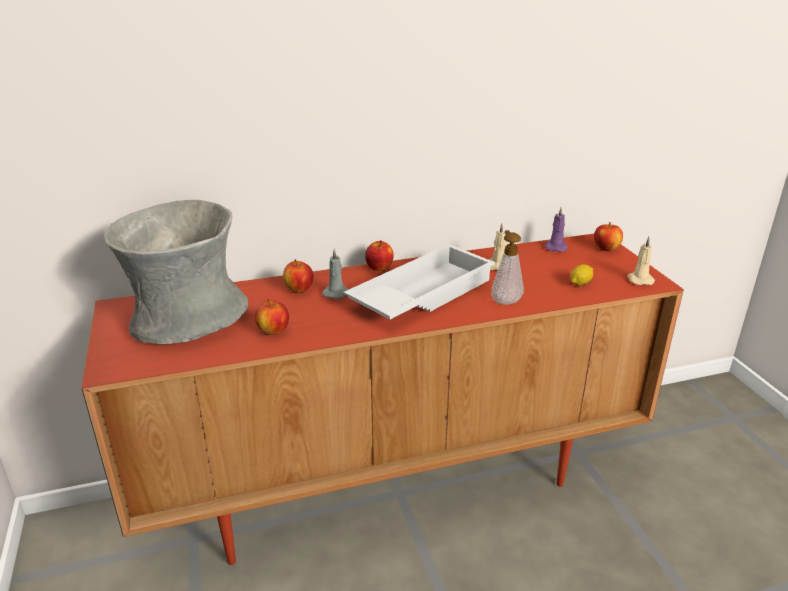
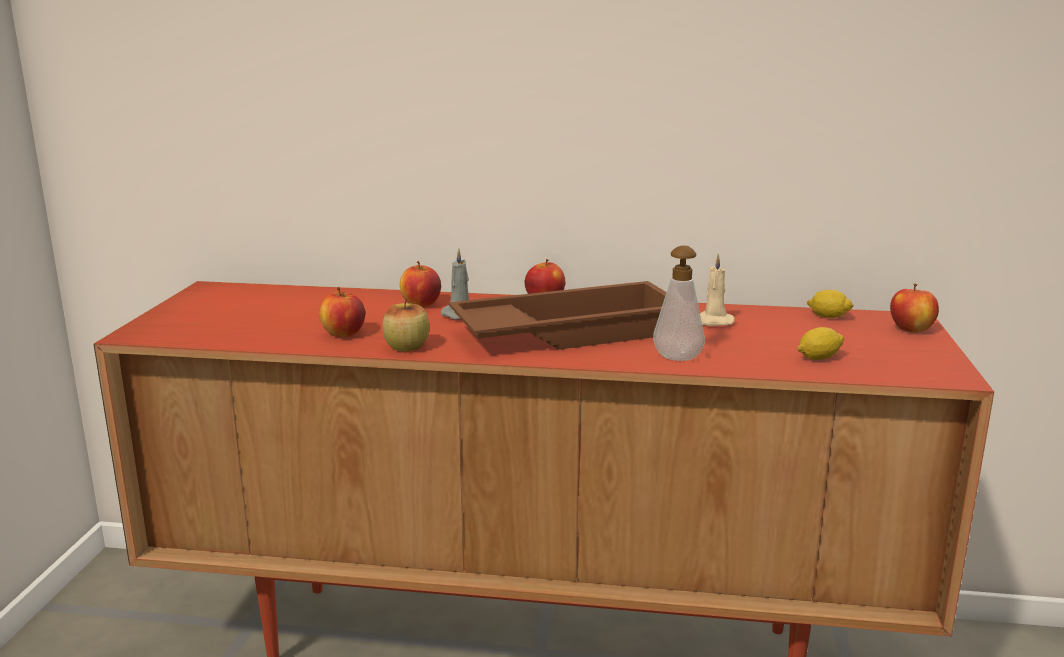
camera: 25 degrees right, 10 degrees down
(187, 318) = (266, 309): grey vase -> none
(330, 333) = (406, 347): none -> apple
(421, 293) = (568, 331): white tray -> brown tray
(555, 247) = (828, 316): purple candle -> lemon
(639, 279) = (925, 369): beige candle -> none

